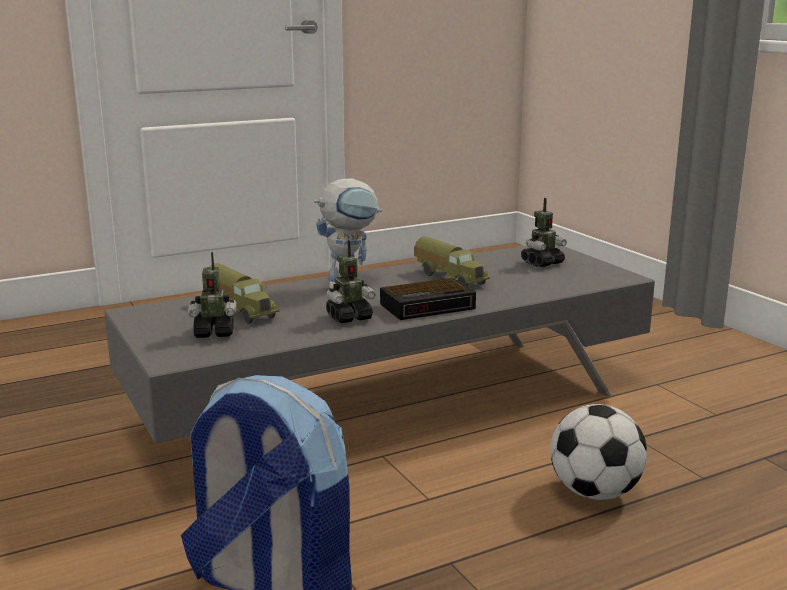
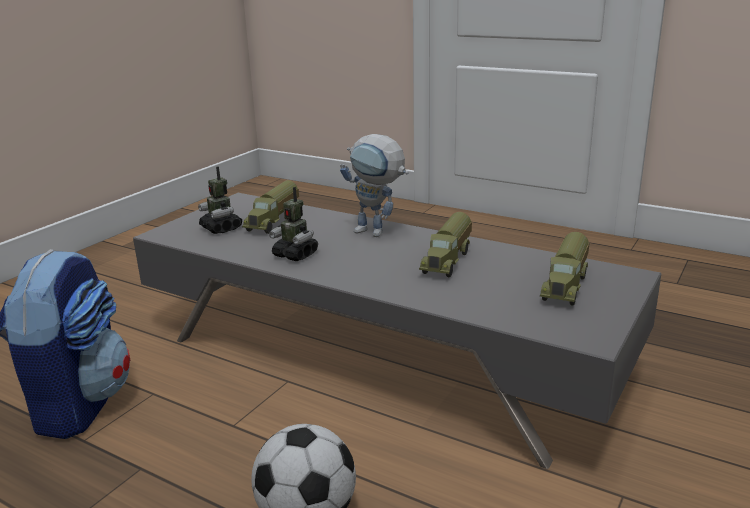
camera: 60 degrees right, 5 degrees up
(429, 306) = (358, 273): alarm clock -> none
(542, 263) = (566, 286): toy robot -> toy truck

